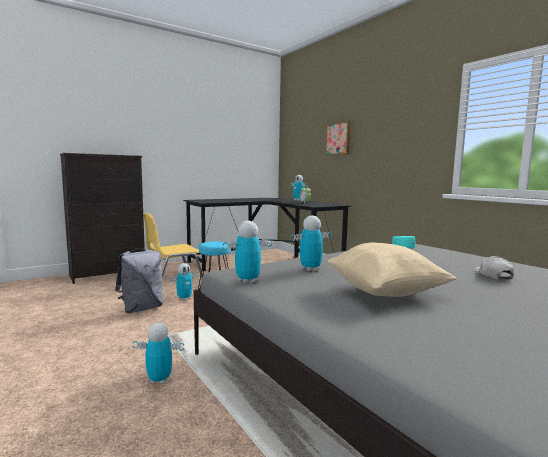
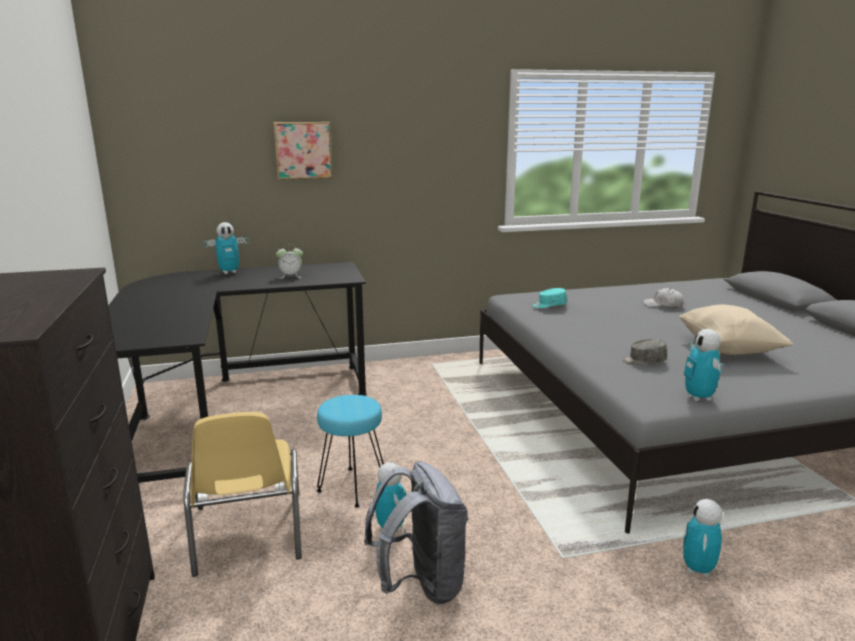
camera: 70 degrees left, 10 degrees up
(310, 269) = (643, 361): toy robot -> grey cap

